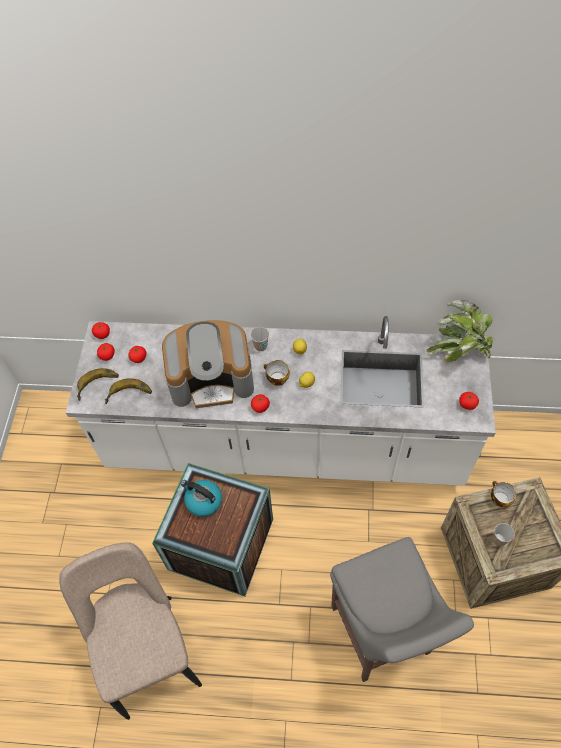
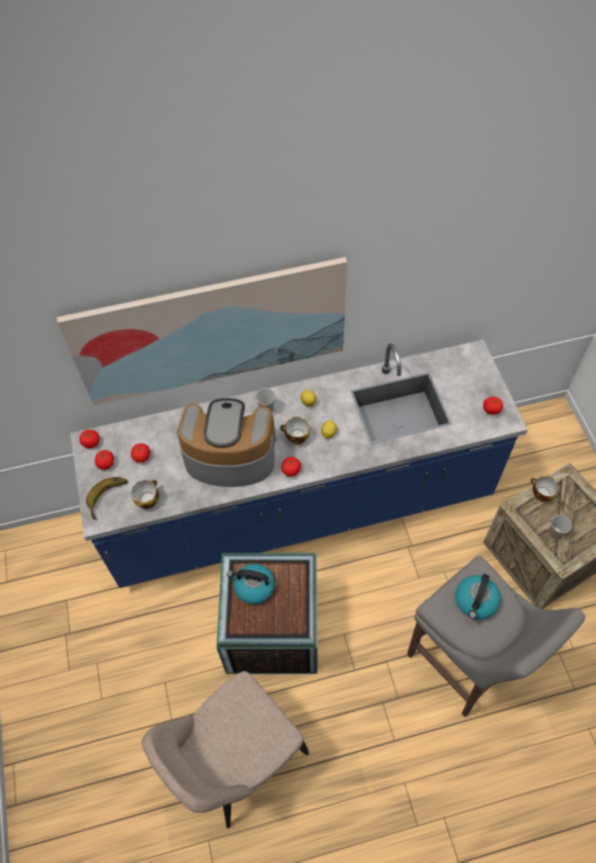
camera: 20 degrees left, 0 degrees up
(129, 396) = (148, 499): banana -> cup
(149, 649) = (237, 762): beige chair -> beige chair turned 90 degrees counterclockwise
(212, 379) = (229, 456): coffee machine -> coffee machine turned 150 degrees counterclockwise
(219, 264) = (212, 332): none -> picture
(284, 446) = (300, 509): white counter -> blue counter
(388, 578) = (475, 601): none -> kettle
(459, 349) = (464, 359): potted plant -> none

